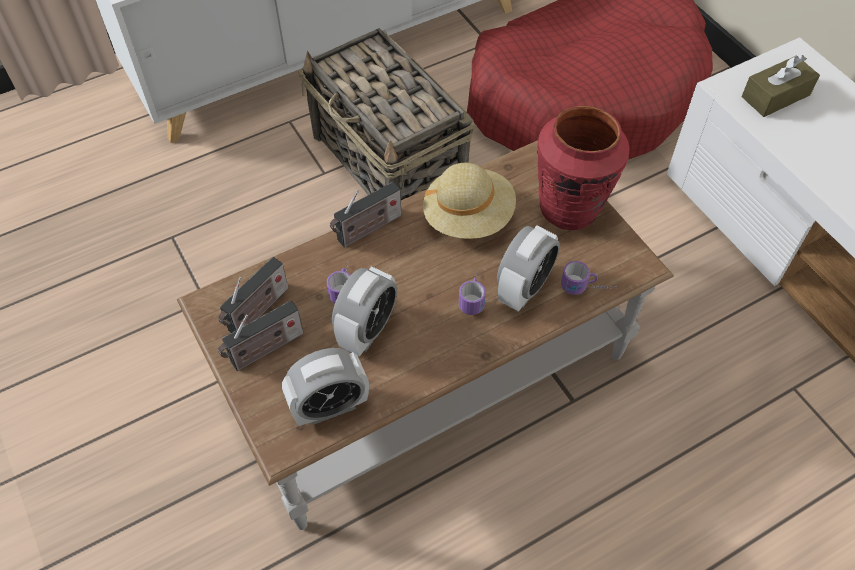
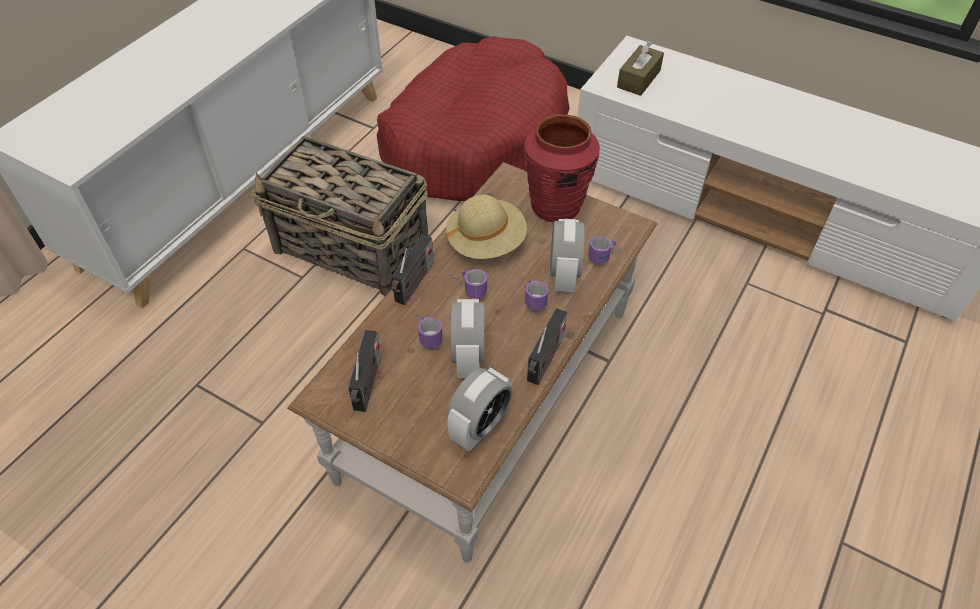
camera: 30 degrees left, 5 degrees down
(264, 350) = (395, 411): radio -> radio (545, 361)
(416, 256) = (466, 287): none -> mug

